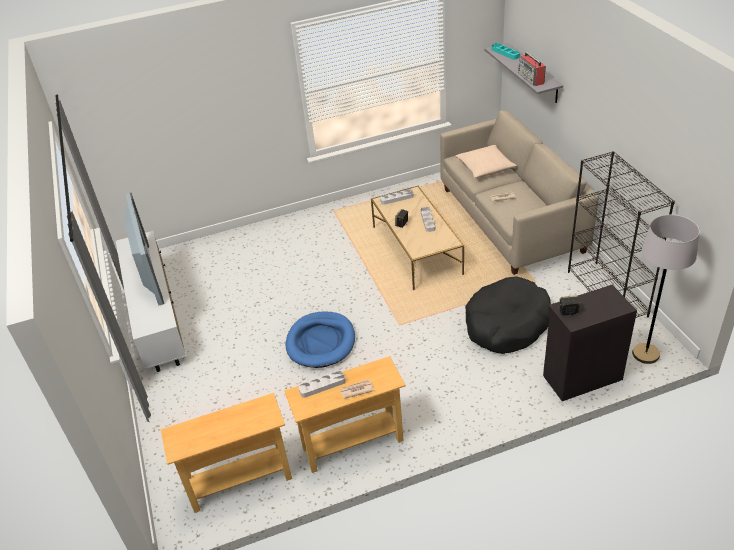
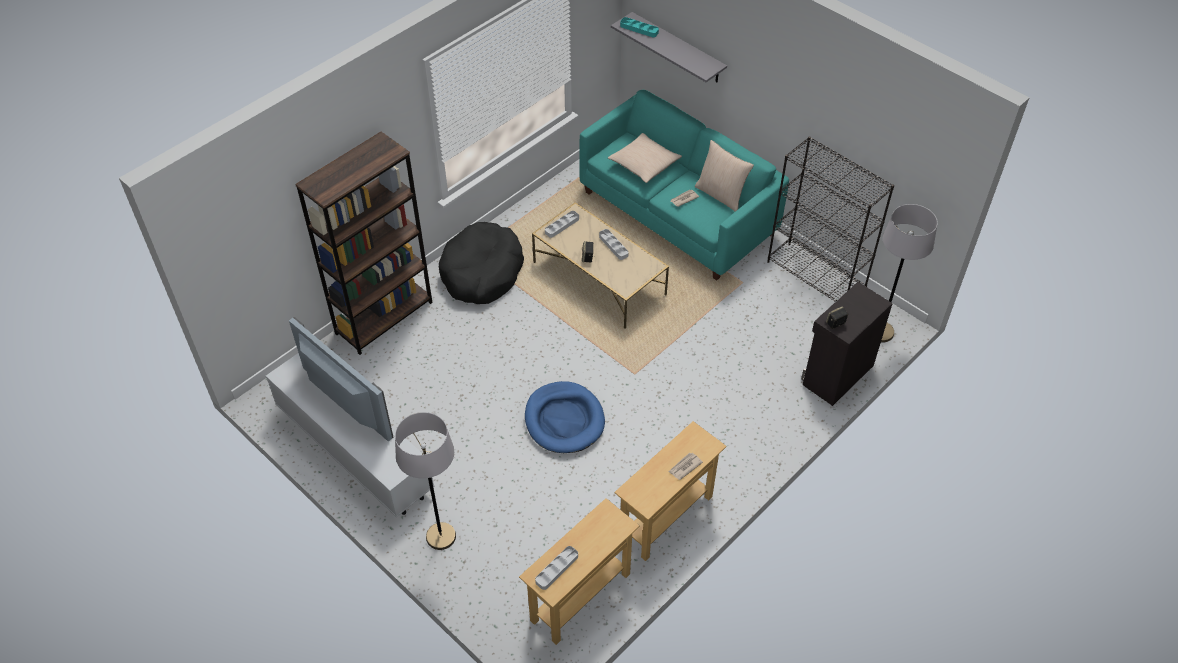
camera: 30 degrees left, 10 degrees up
(171, 396) = (441, 536): none -> grey floor lamp
(242, 237) = (384, 317): none -> brown bookcase
(322, 386) = (649, 474): grey tray -> grey tray (557, 569)
(507, 324) = (740, 340): black dog bed -> black dog bed (482, 272)
(511, 219) = (678, 213): beige sofa -> turquoise sofa
(531, 78) = (689, 62): radio -> none
(537, 201) = (721, 195): none -> beige pillow

